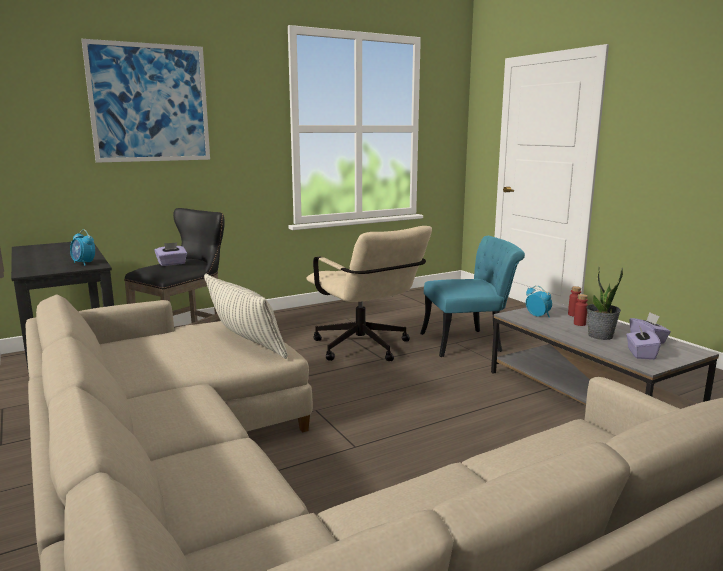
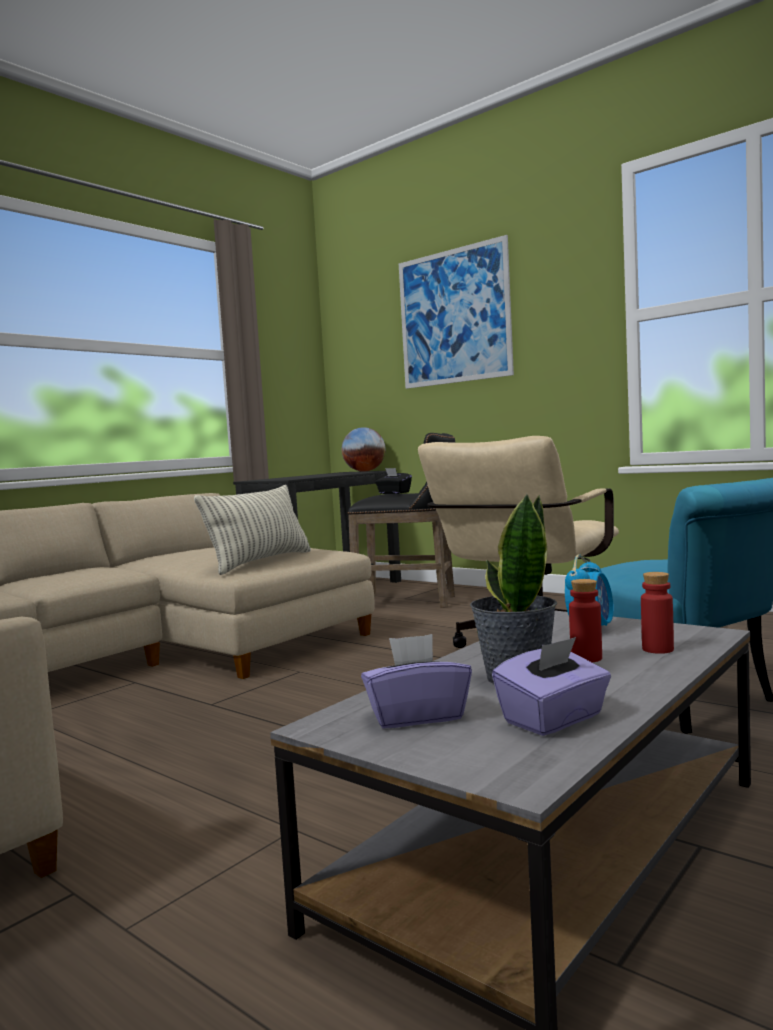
camera: 70 degrees right, 10 degrees down
(62, 244) = (364, 471): none -> globe
(84, 263) = (295, 478): alarm clock -> none
(172, 263) = (394, 493): purple tissue box -> black tissue box

